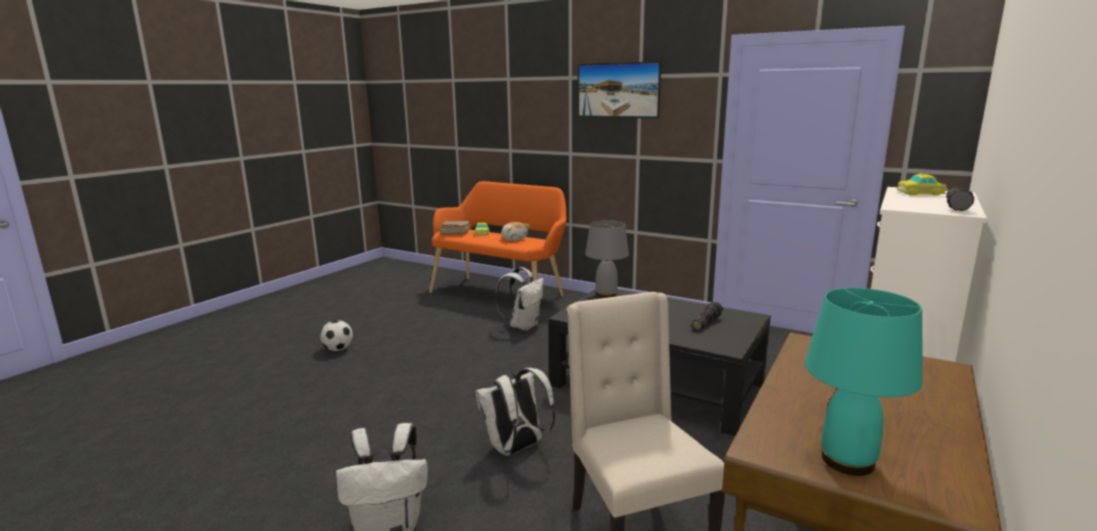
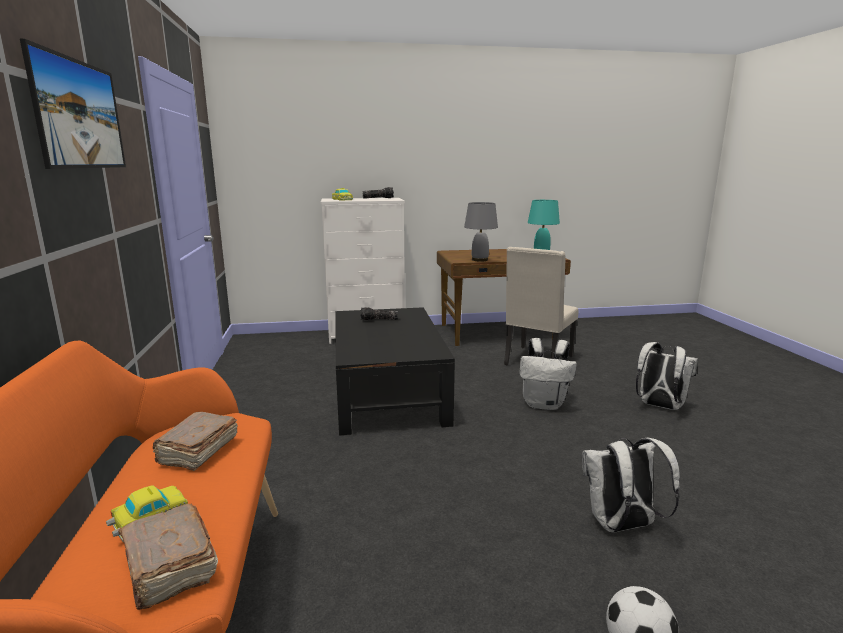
camera: 130 degrees left, 0 degrees up
(514, 239) = (197, 452): plush toy -> brown book
(523, 326) = (331, 507): white backpack -> white backpack (621, 526)
(606, 294) = (360, 355): grey table lamp -> grey table lamp (479, 260)

